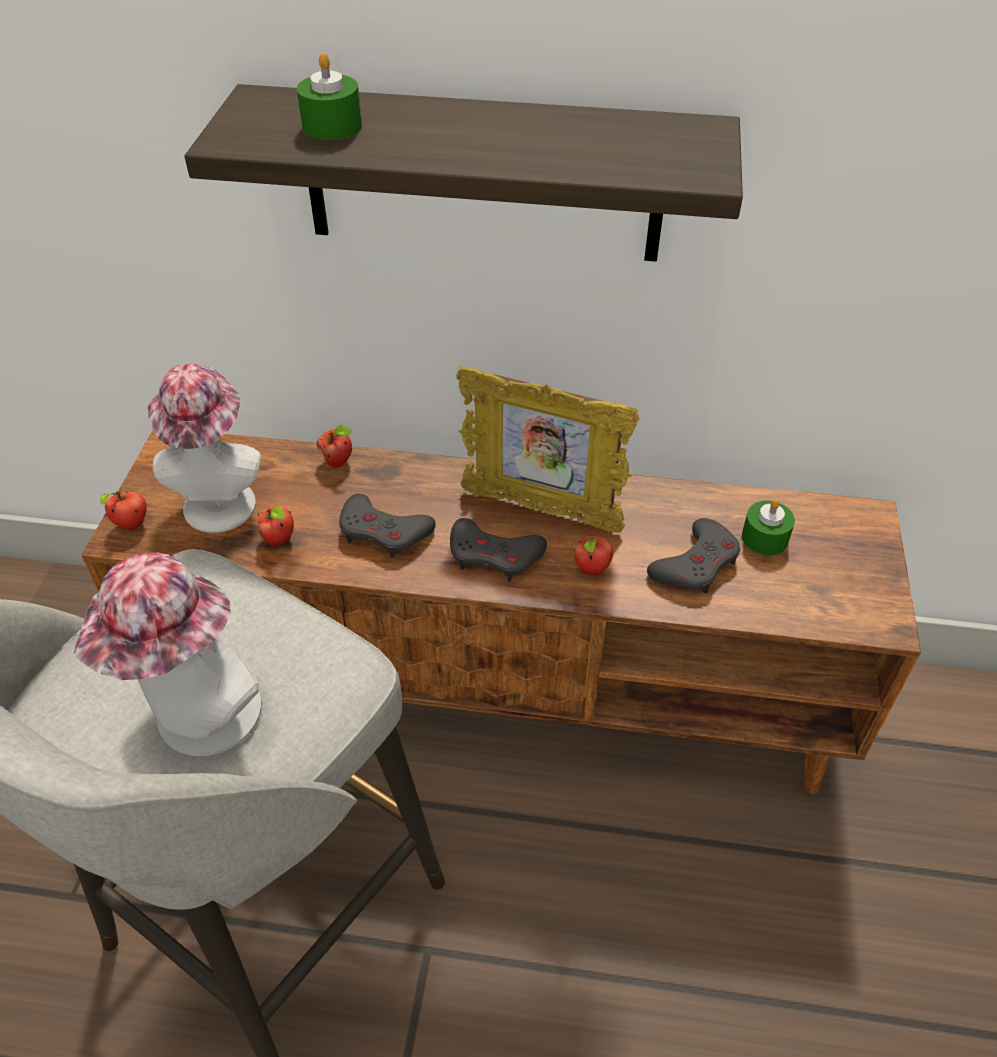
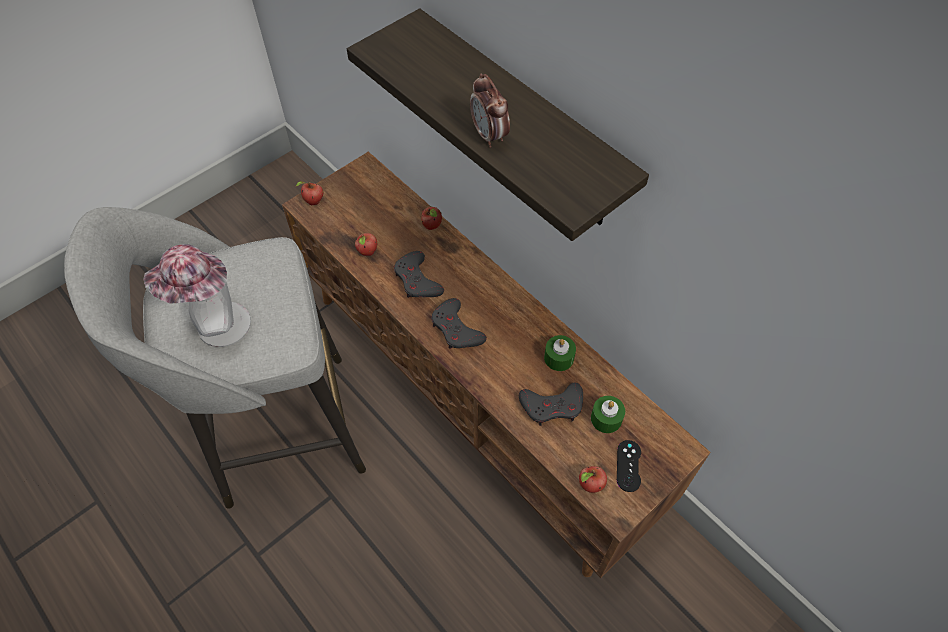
camera: 40 degrees right, 10 degrees up
(220, 498) = (362, 212): hat -> none
(332, 126) = (429, 64): green candle -> green candle (559, 358)
(513, 157) = (489, 135): none -> alarm clock
(541, 510) = (504, 320): picture frame -> none
(592, 570) = (495, 371): apple -> apple (590, 486)
(840, 568) = (628, 466): none -> black game controller

